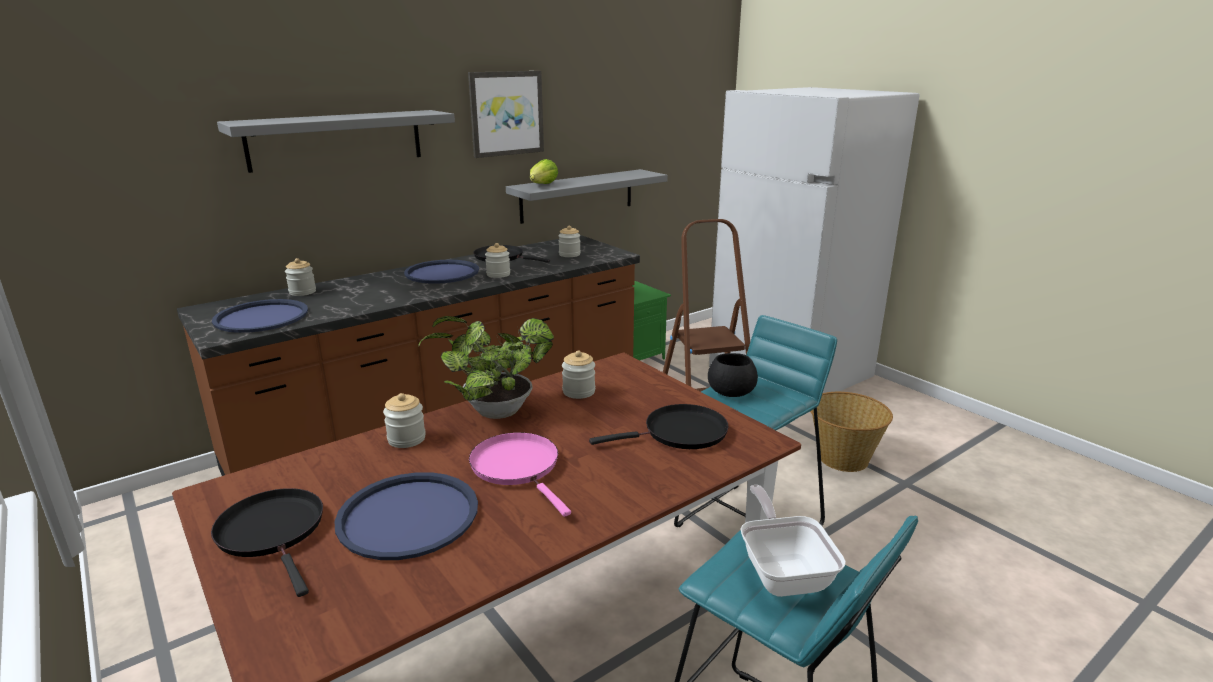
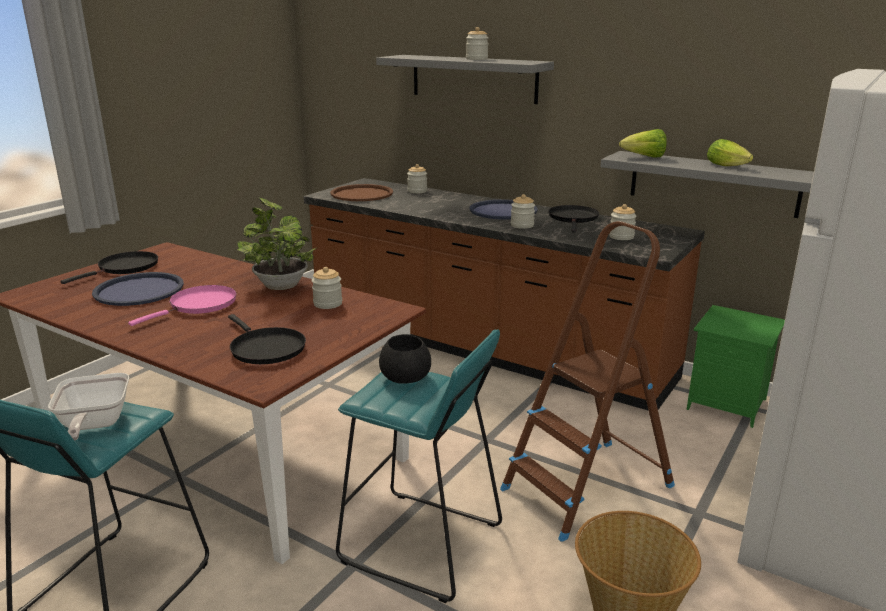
camera: 70 degrees right, 0 degrees up
(261, 317) = (362, 194): blue tray -> brown tray
(406, 439) = (232, 271): jar -> jar (476, 59)
(506, 113) = (632, 73): picture -> none
(599, 177) = (728, 166): none -> lettuce
(783, 571) = (93, 425): frying pan -> frying pan turned 105 degrees clockwise

